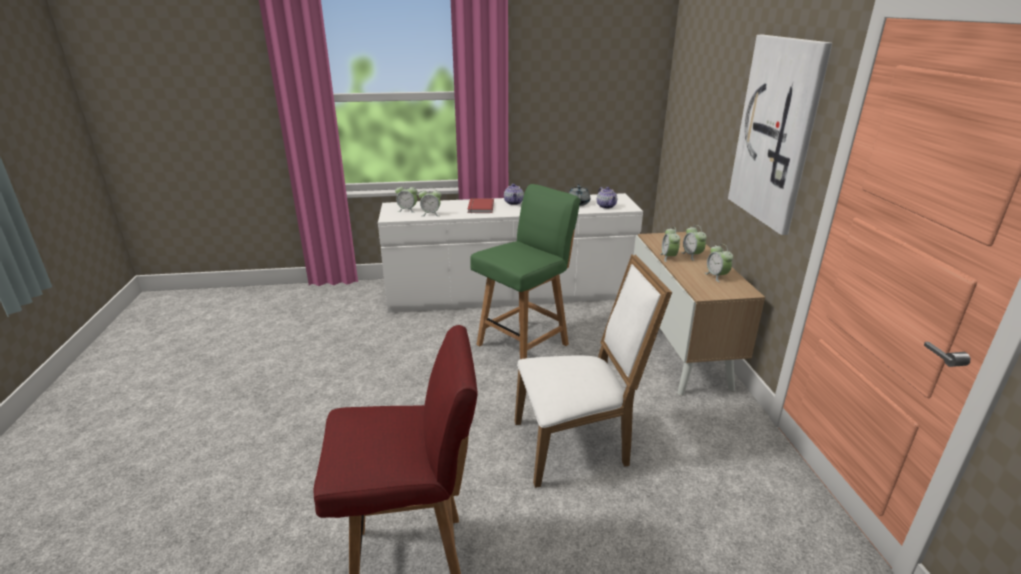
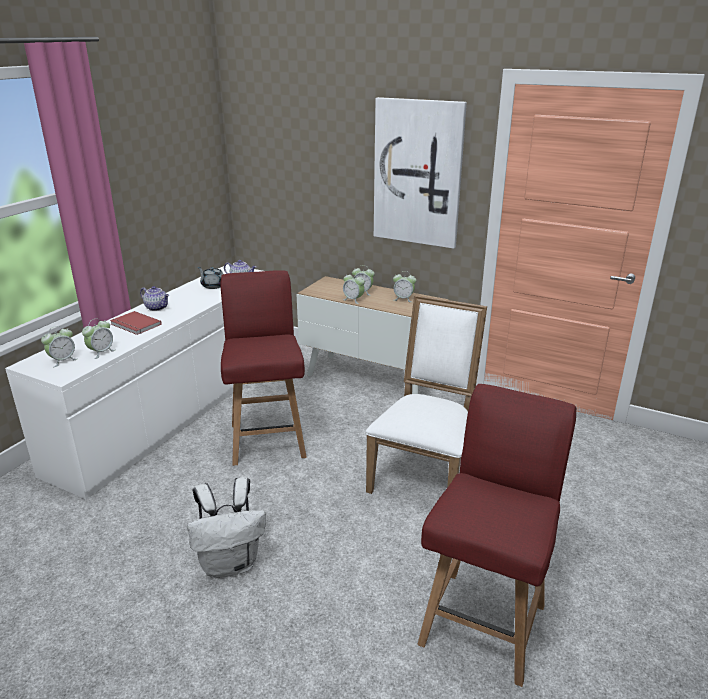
camera: 55 degrees left, 0 degrees up
(376, 395) = (231, 563): none -> white backpack
(524, 344) = (268, 439): green chair -> red chair

